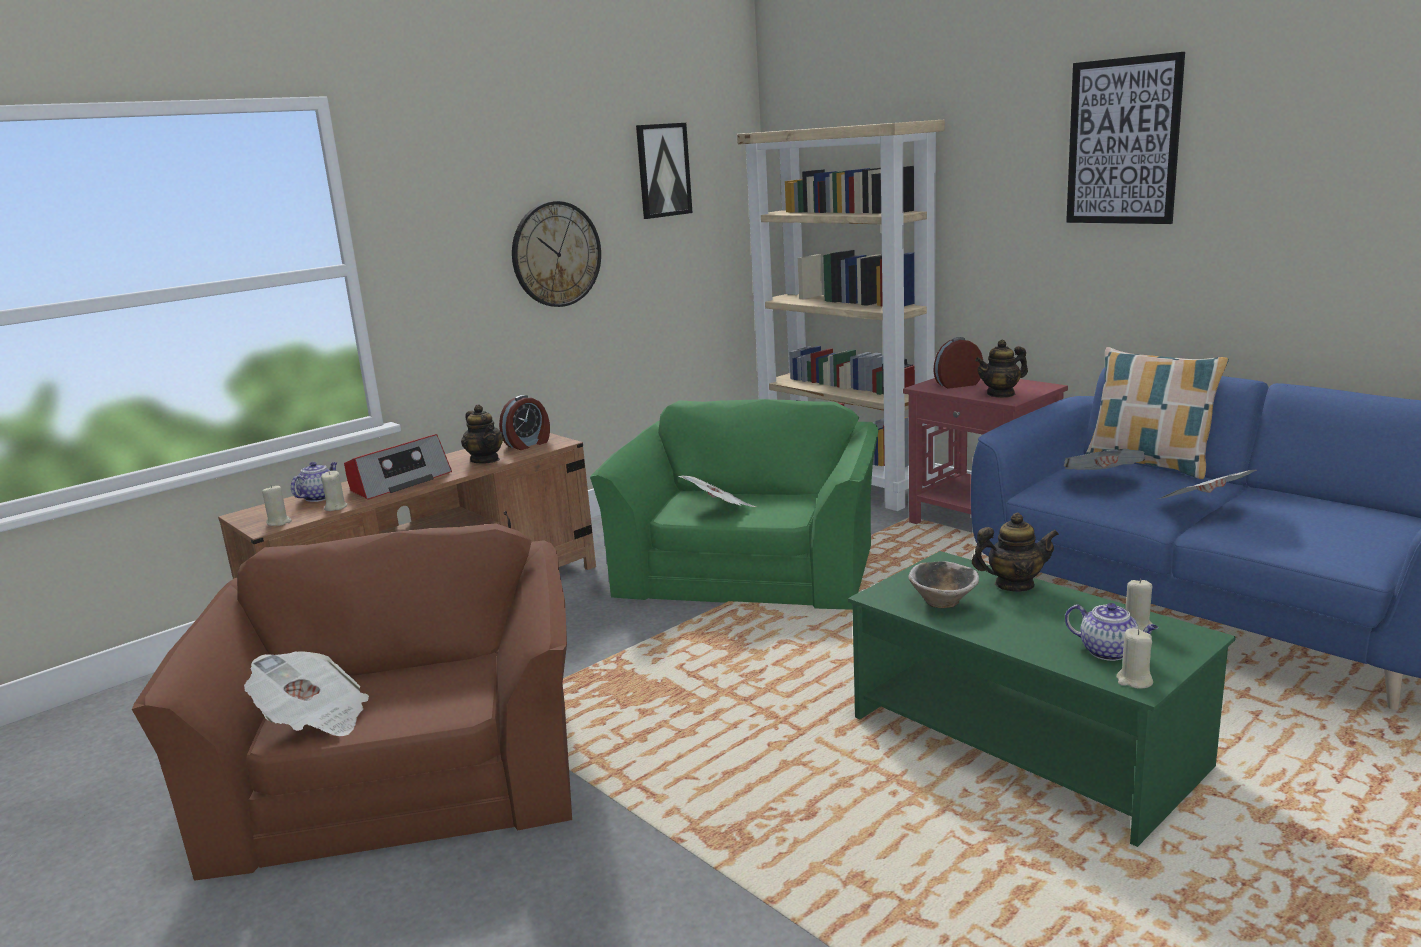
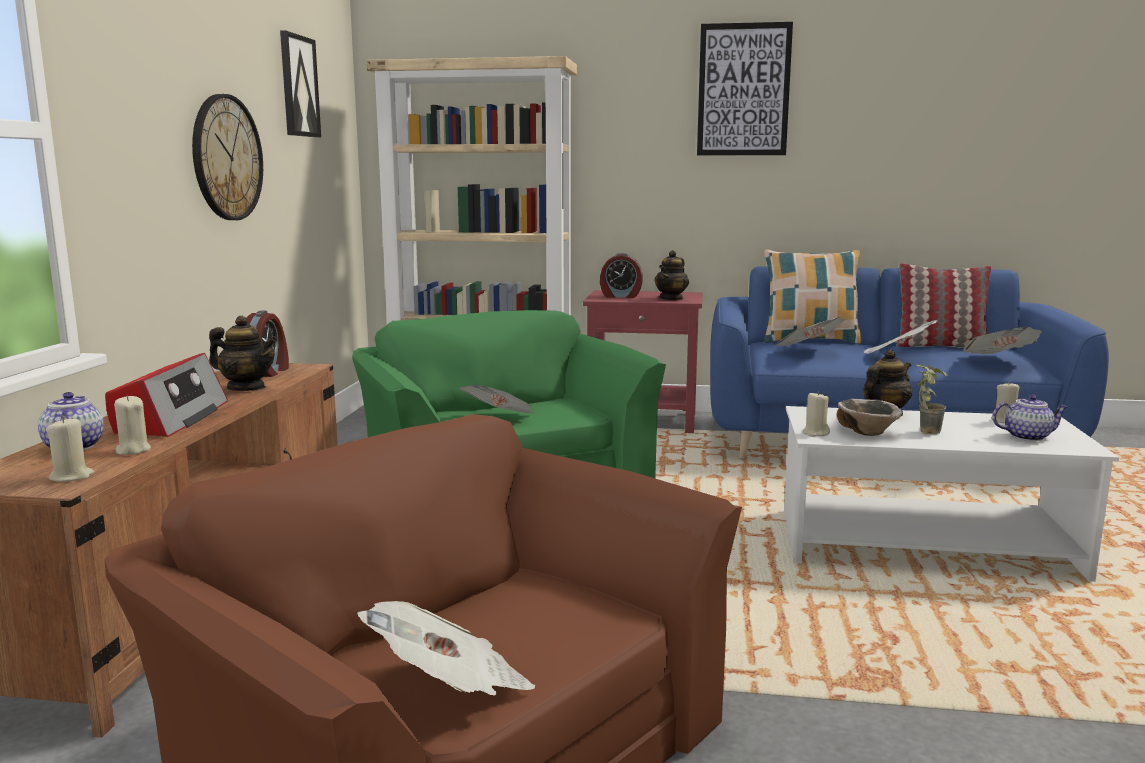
camera: 40 degrees left, 5 degrees down
(957, 384) = (621, 296): alarm clock -> alarm clock turned 120 degrees counterclockwise
(1010, 615) = (925, 430): none -> potted plant
(1026, 743) = (926, 545): green coffee table -> white coffee table
(1134, 681) = (1077, 447): beige candle -> beige candle (815, 433)
(1309, 501) = (940, 346): none -> pillow
(1326, 539) = (999, 360): none -> newspaper

